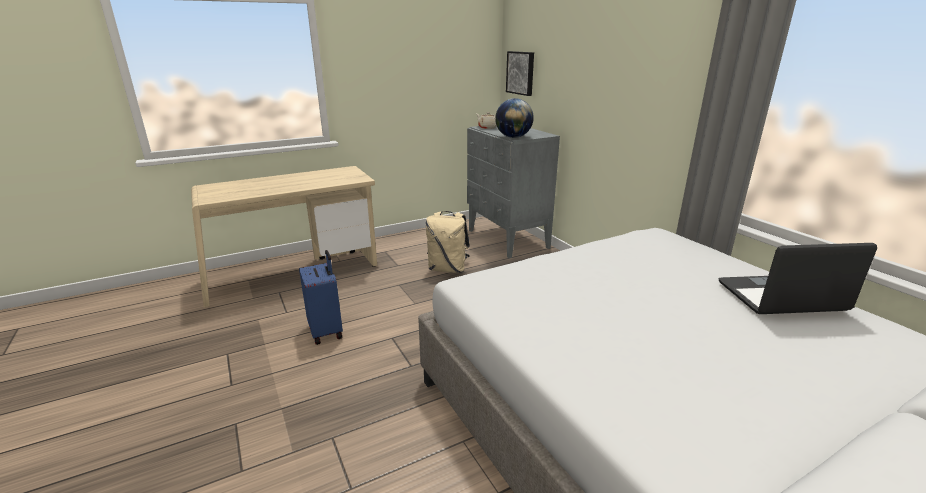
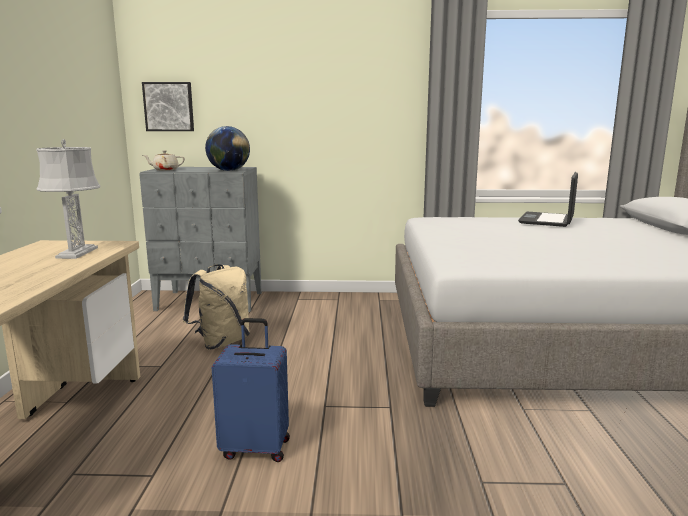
camera: 60 degrees left, 10 degrees down
(333, 179) = (77, 253): none -> grey table lamp

